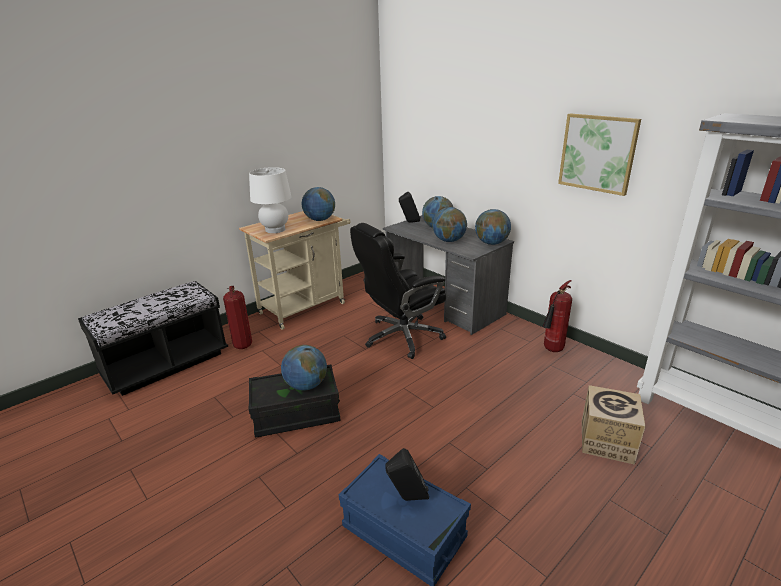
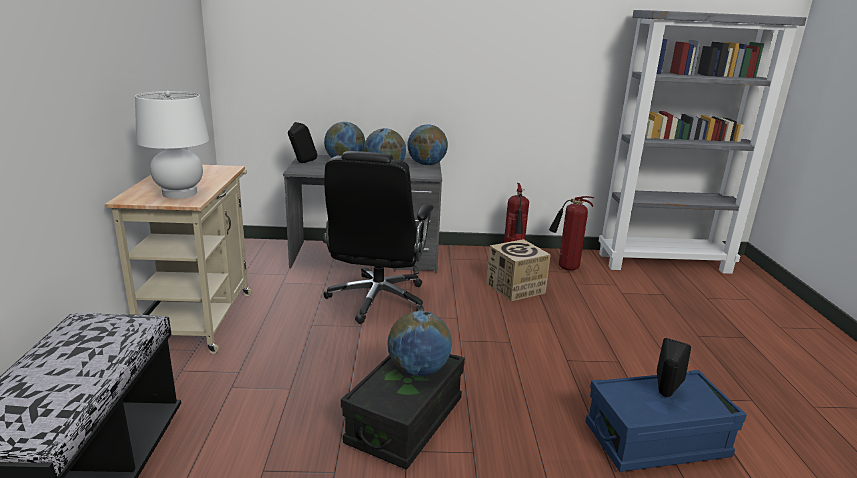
camera: 50 degrees left, 5 degrees down
(242, 345) = (186, 396): fire extinguisher -> fire extinguisher (565, 268)
(320, 220) = (218, 172): globe -> none
(597, 153) = (525, 53): picture -> none
(606, 441) = (641, 303): cardboard box -> cardboard box (515, 288)

